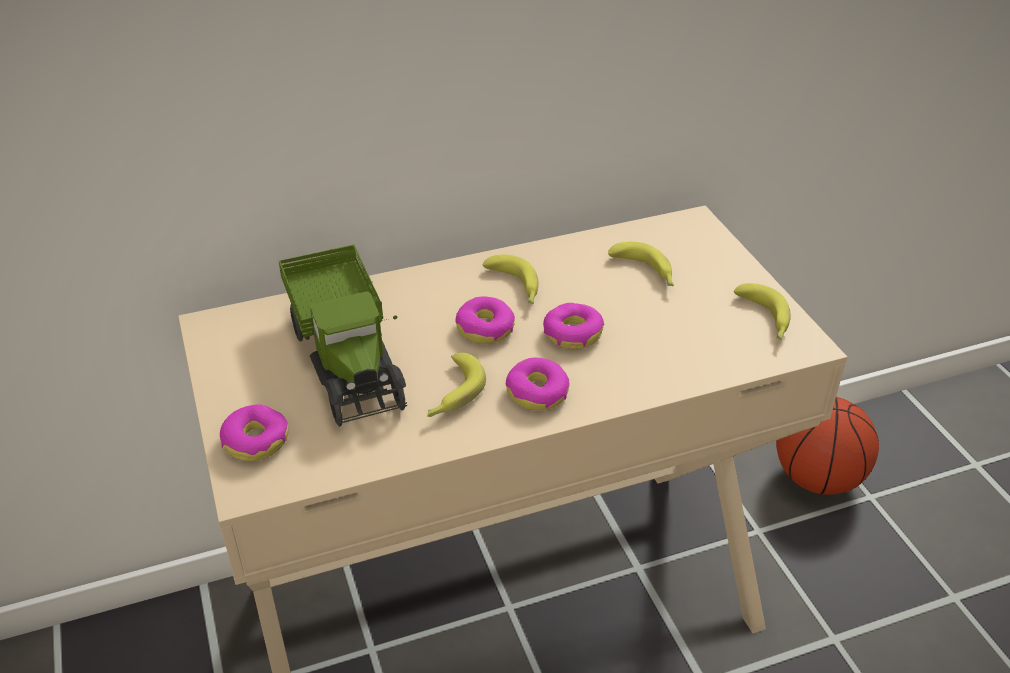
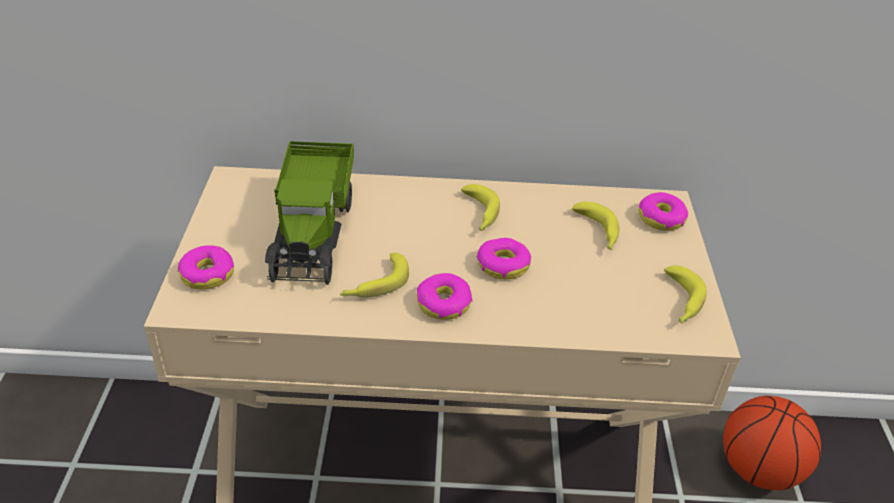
camera: 20 degrees right, 0 degrees up
(485, 328) = (434, 240): donut -> donut (661, 218)

